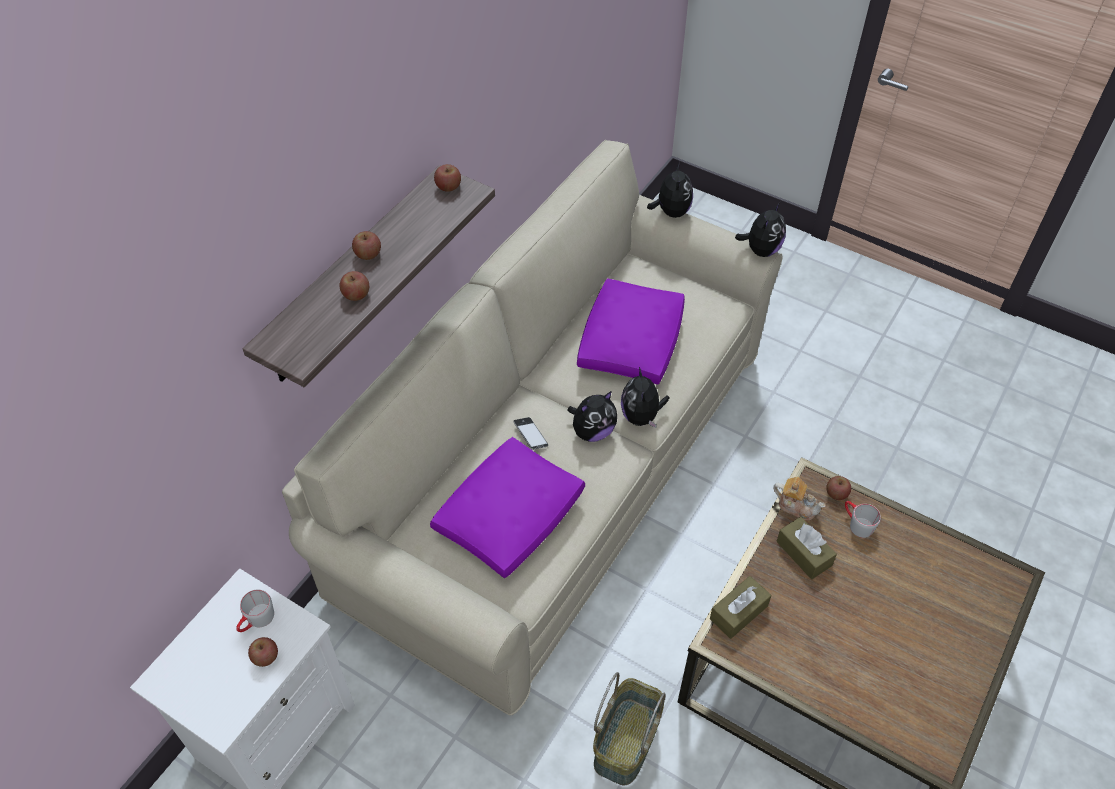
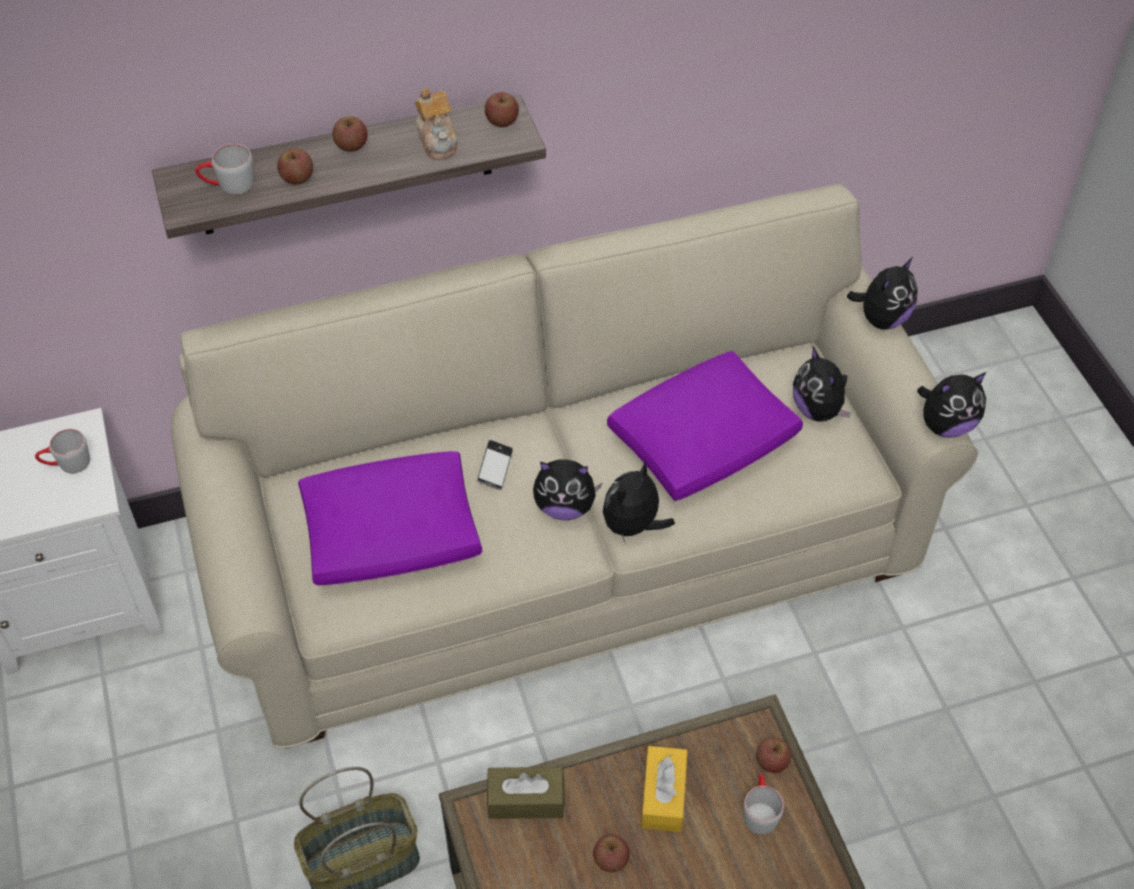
camera: 40 degrees right, 0 degrees up
(265, 657) = (42, 500): apple -> apple (611, 859)
(313, 326) = (228, 185): none -> grey mug
(672, 287) = (818, 410): none -> plush toy
(796, 506) = (710, 741): teapot -> teapot (438, 140)
(804, 553) = (663, 795): brown tissue box -> yellow tissue box

